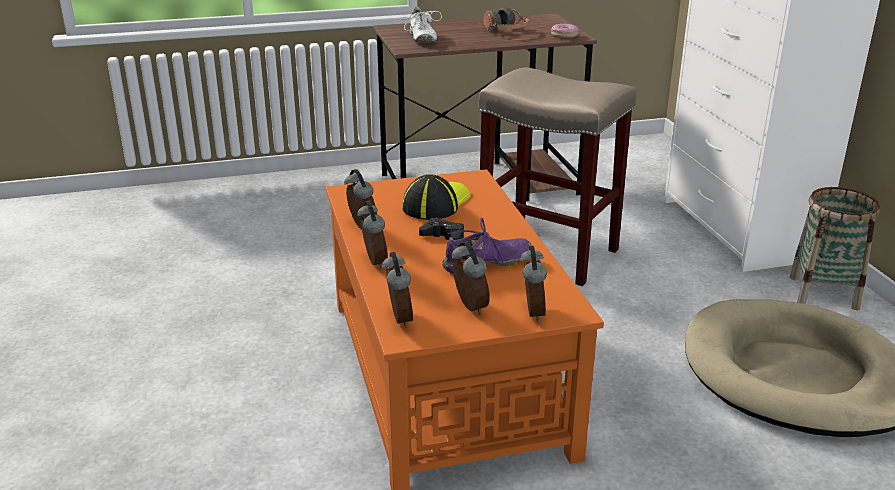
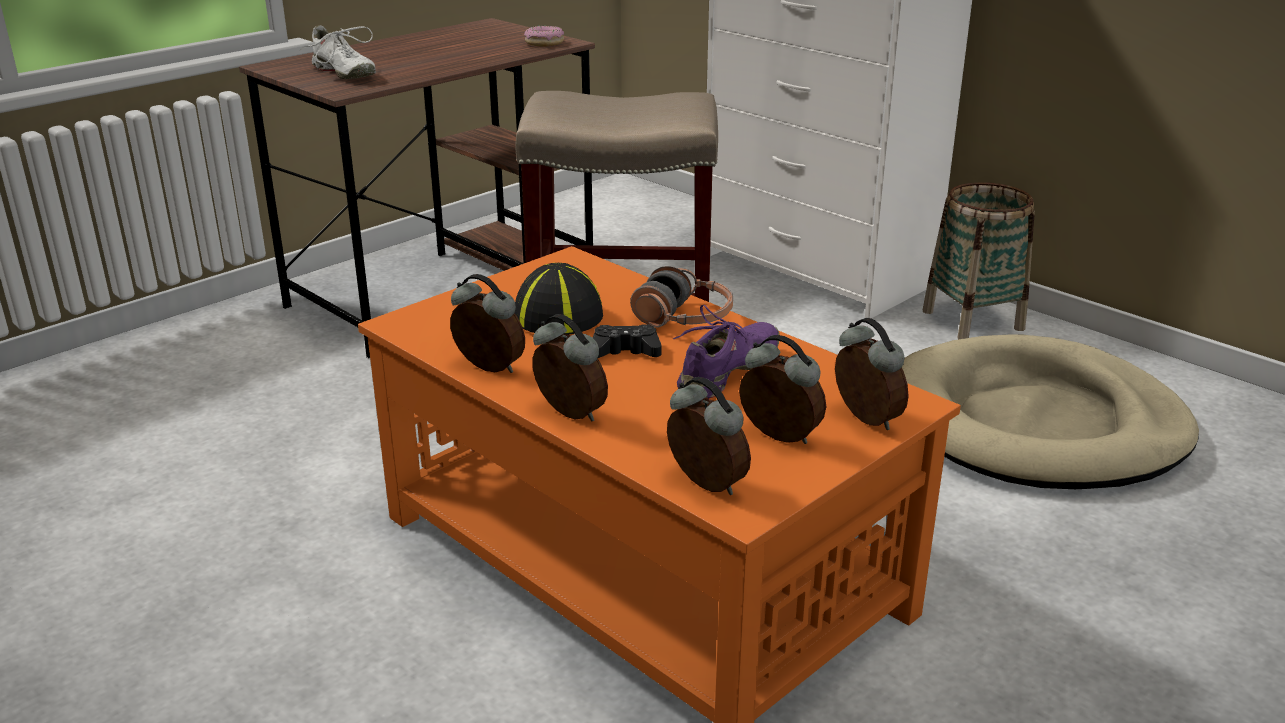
camera: 30 degrees left, 0 degrees up
(505, 31) = (455, 47): headphones -> headphones (683, 319)

